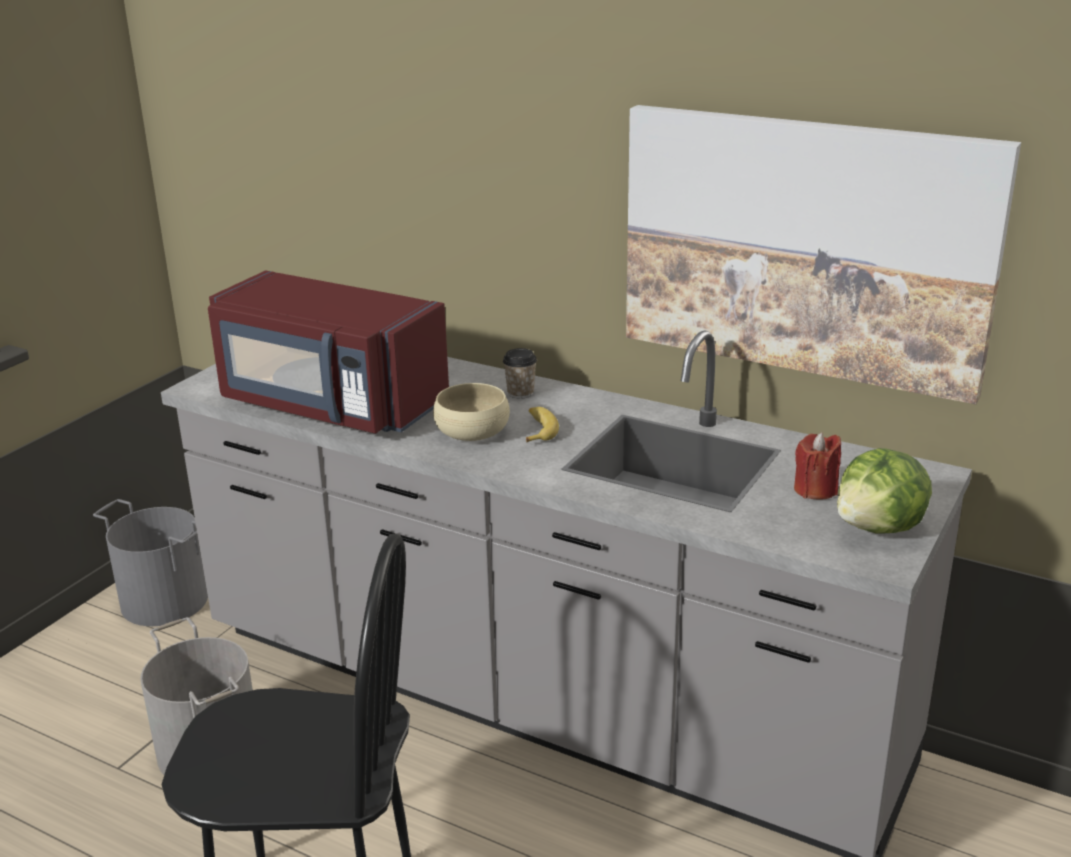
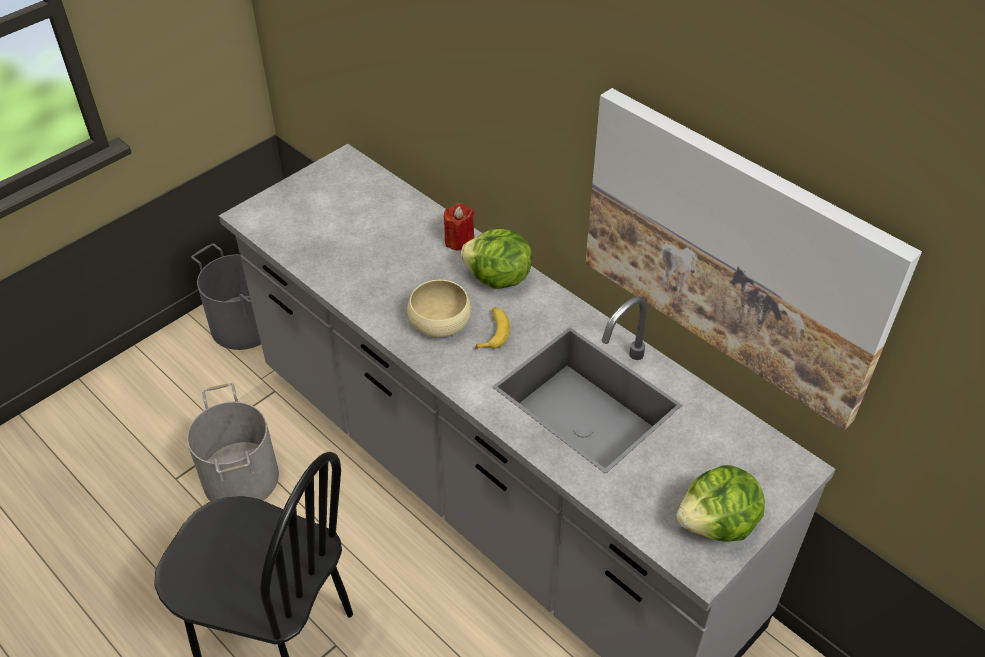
camera: 15 degrees right, 20 degrees up
(330, 405) = (341, 262): red microwave -> none
(520, 393) = (497, 279): cup -> lettuce
(815, 490) = (687, 463): red candle -> red candle (459, 241)

